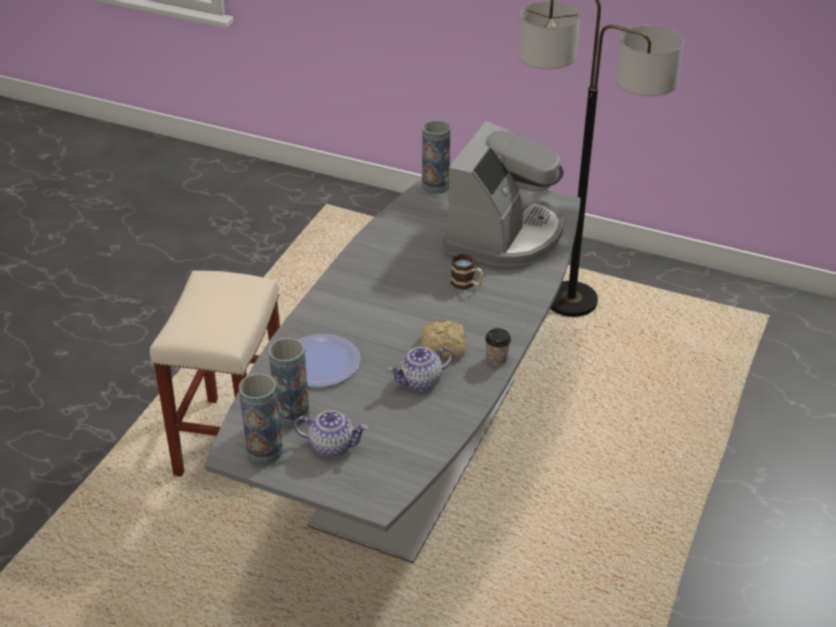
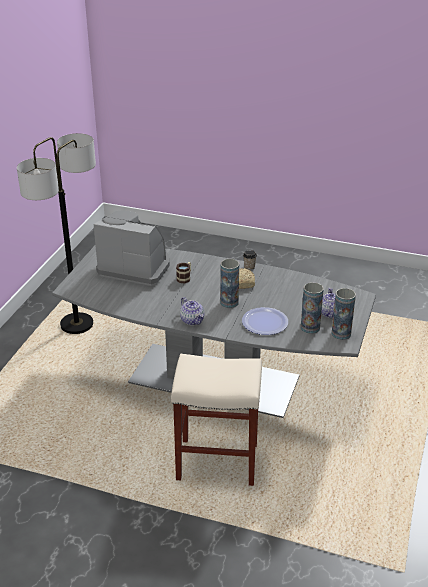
camera: 95 degrees left, 5 degrees down
(420, 381) = (272, 289): teapot -> teapot (192, 320)
(435, 186) = (79, 292): vase -> vase (229, 302)

